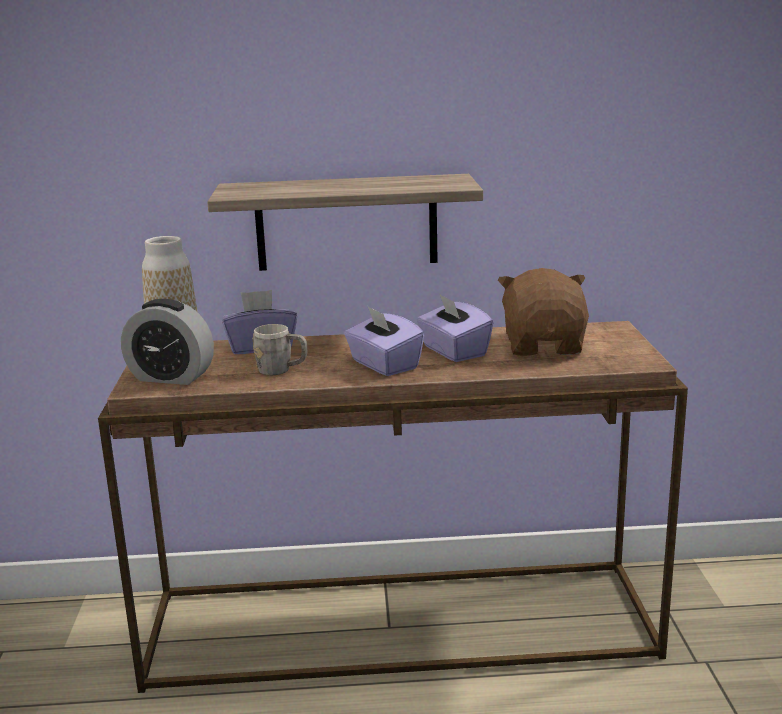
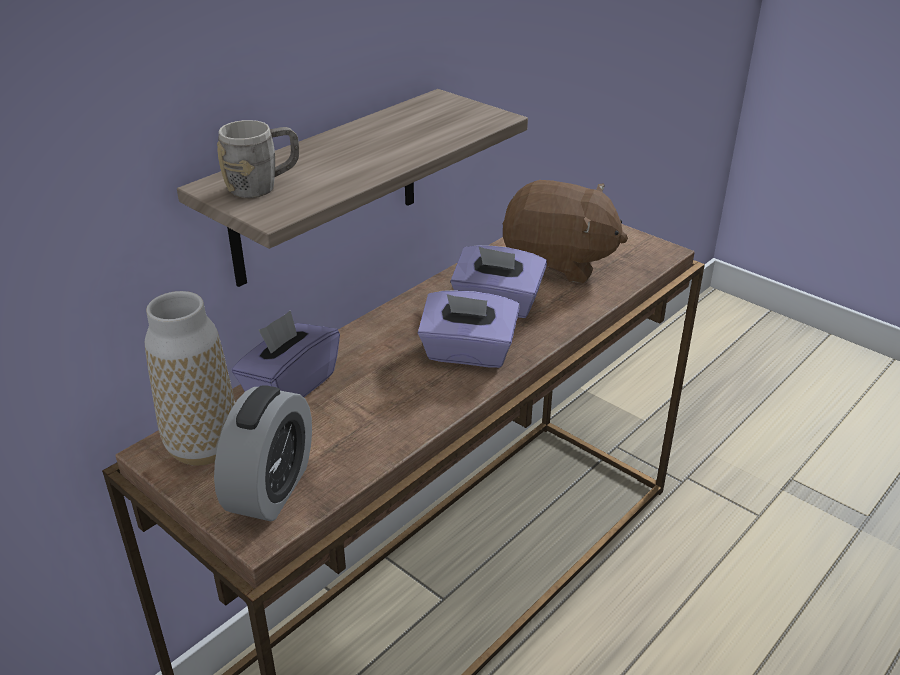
camera: 45 degrees left, 15 degrees up
(171, 377) = (271, 489): alarm clock -> alarm clock turned 45 degrees counterclockwise
(281, 370) = (381, 412): grey mug -> grey mug (263, 186)
(544, 346) = (558, 263): brown plush toy -> brown plush toy turned 150 degrees clockwise

